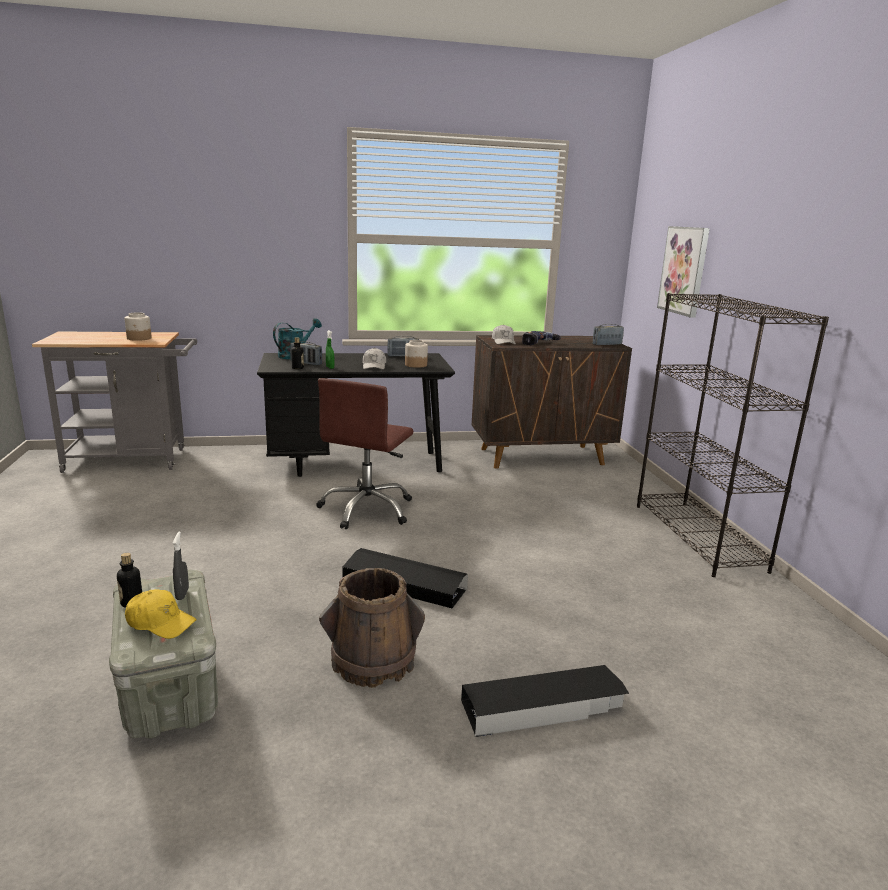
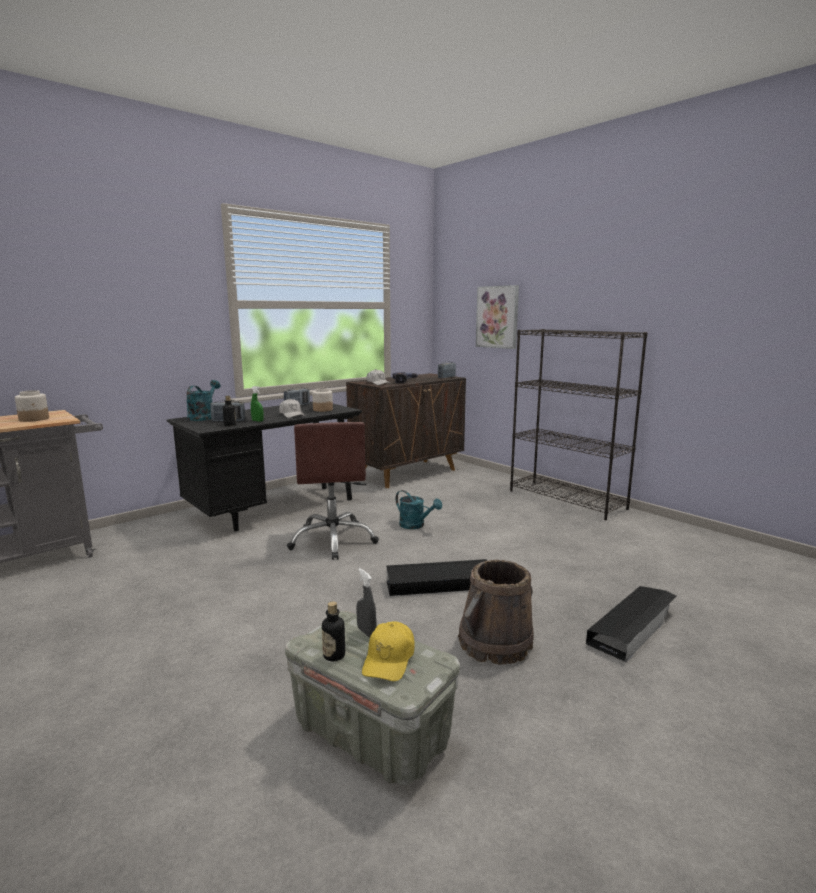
camera: 30 degrees left, 5 degrees down
(160, 623) = (389, 660): yellow cap -> yellow cap turned 120 degrees clockwise
(467, 517) = (416, 525): none -> turquoise watering can

